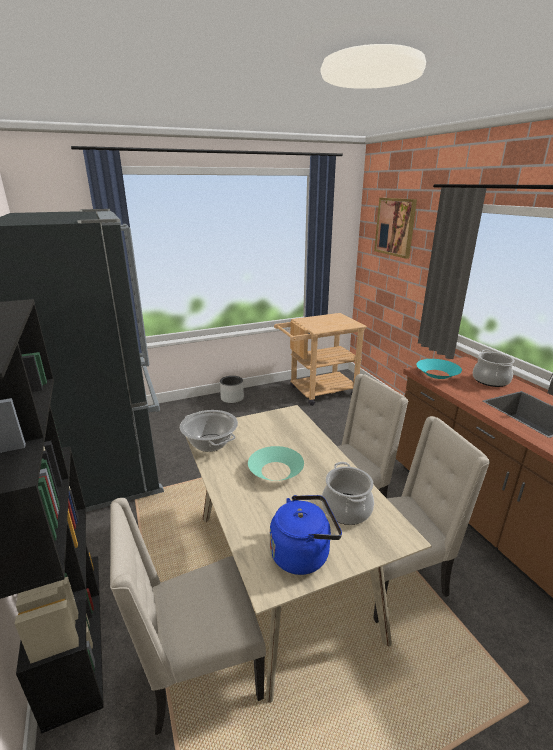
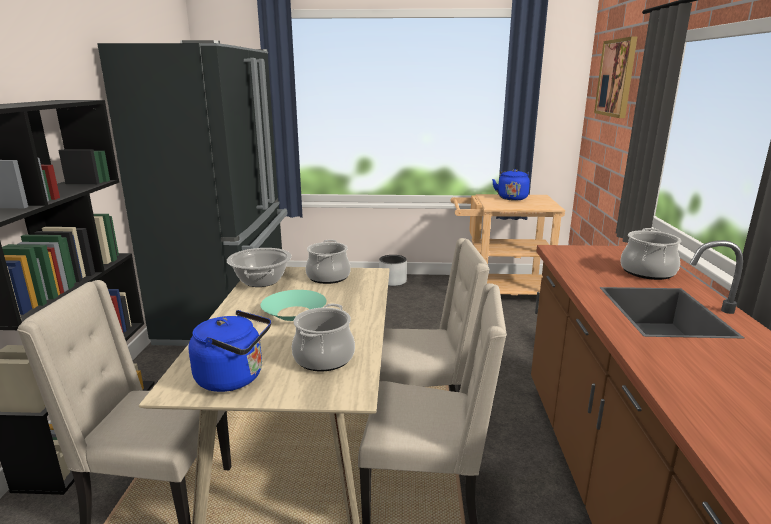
camera: 25 degrees right, 5 degrees down
(261, 425) = (328, 277): none -> cooking pot
(321, 319) = (512, 198): none -> blue kettle
(437, 374) = (576, 255): turquoise bowl -> none

